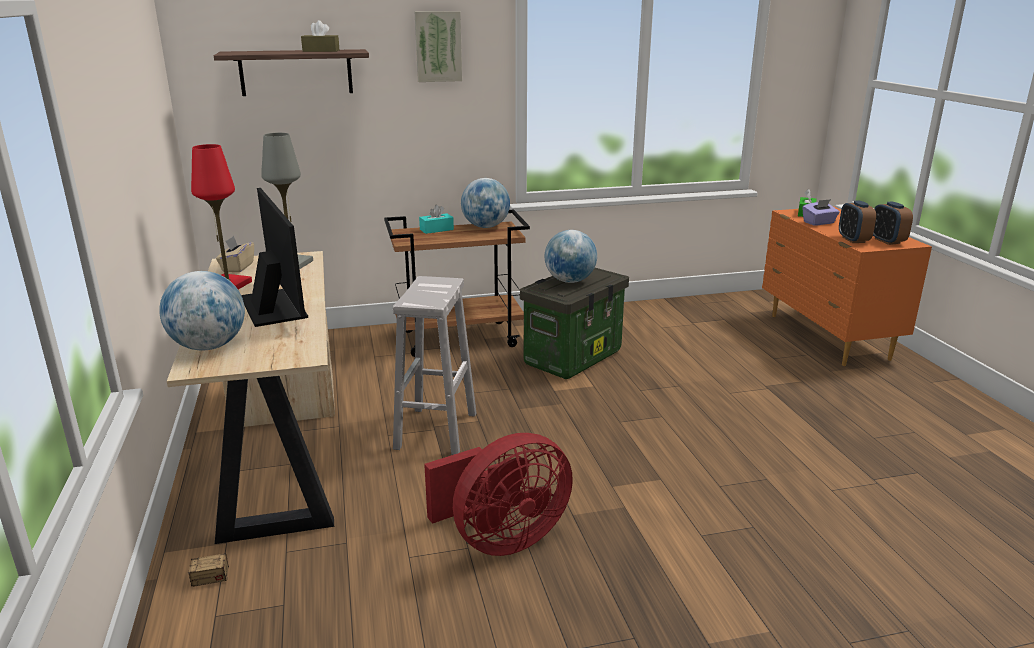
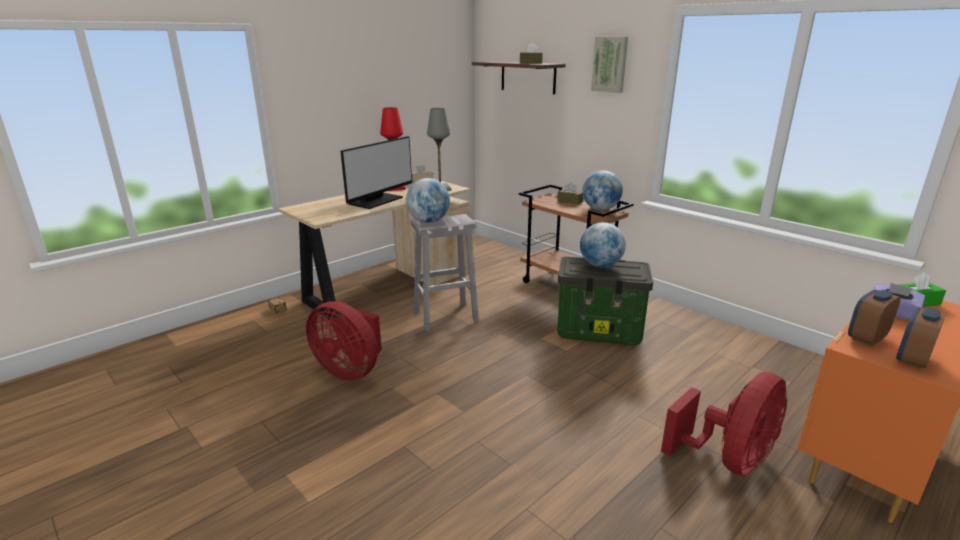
camera: 60 degrees right, 0 degrees up
(209, 346) = (318, 204): globe -> globe (428, 221)
(436, 229) = (570, 201): turquoise tissue box -> brown tissue box
(807, 381) = (729, 460): none -> red fan

